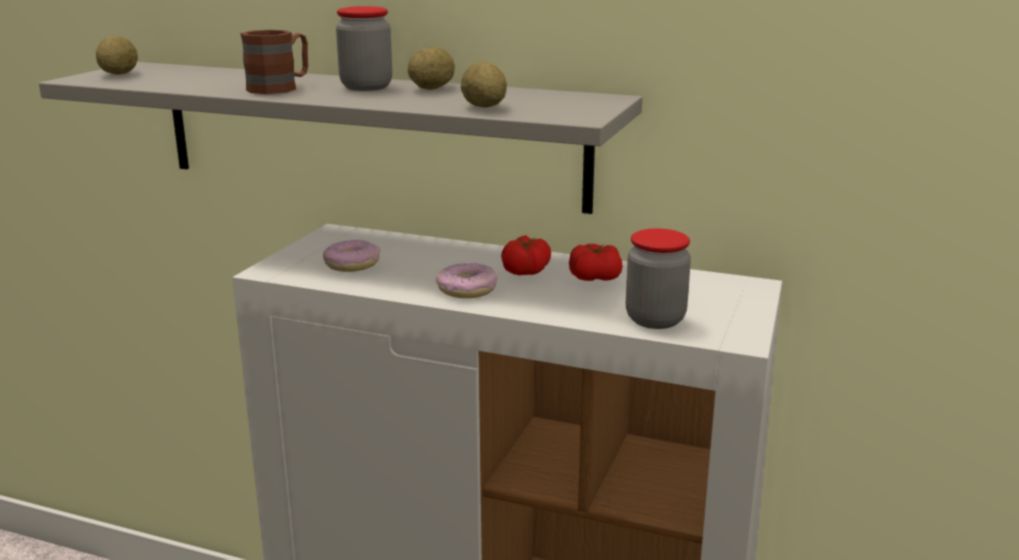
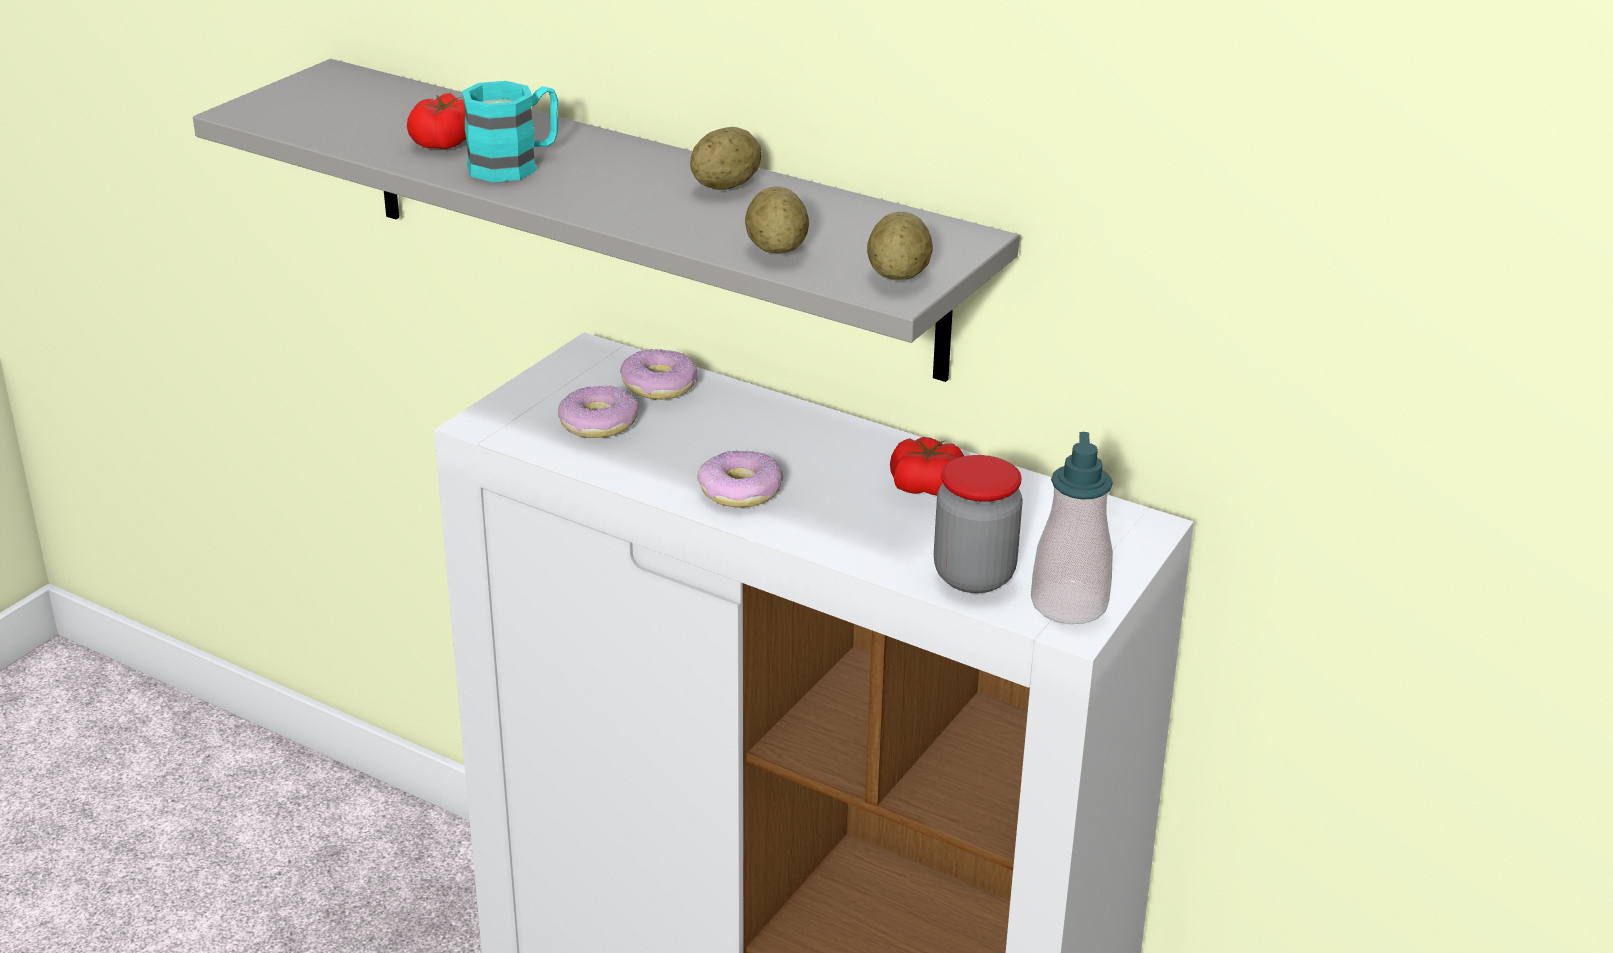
camera: 10 degrees right, 10 degrees up
(119, 74) = (302, 101): potato -> potato (898, 275)
(280, 88) = (515, 164): brown mug -> turquoise mug
(366, 87) = (635, 173): jar -> none
(388, 243) = (659, 385): none -> donut
(525, 270) = (834, 461): tomato -> tomato (445, 141)
(731, 329) = (1069, 604): none -> soap dispenser

